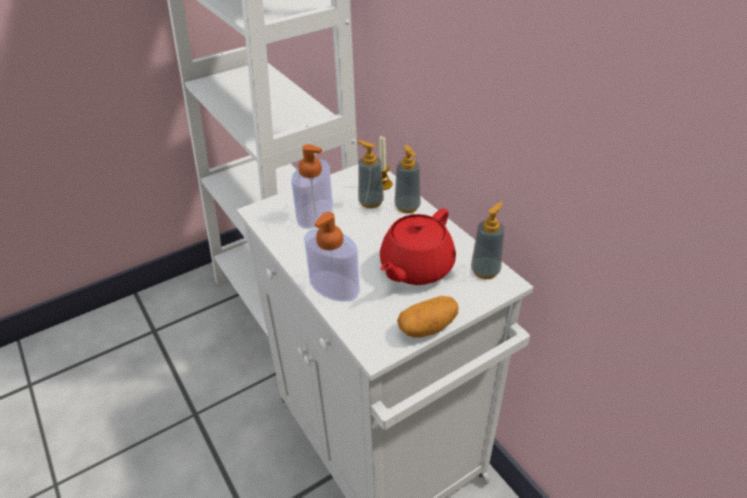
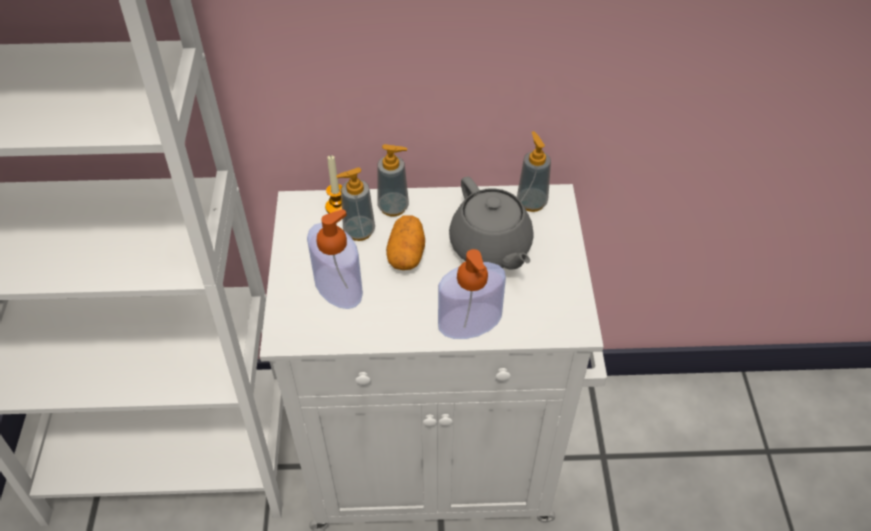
camera: 60 degrees left, 10 degrees up
(415, 268) = (490, 247): red teapot -> grey teapot
(427, 327) = (573, 278): potato -> potato (406, 253)

